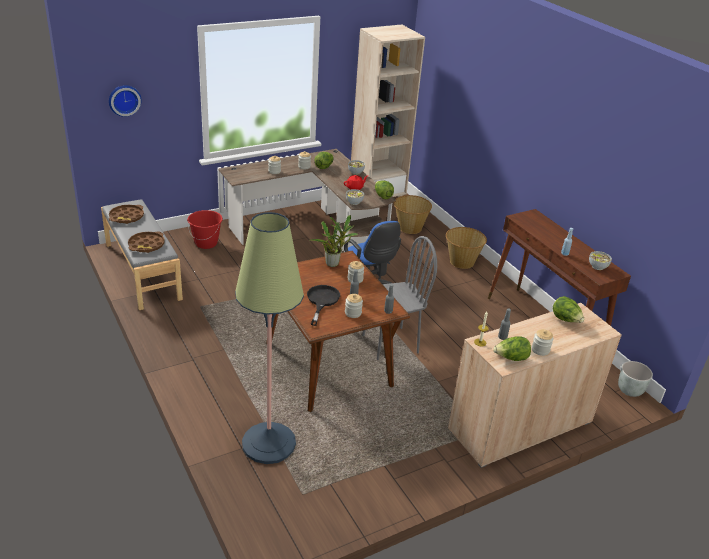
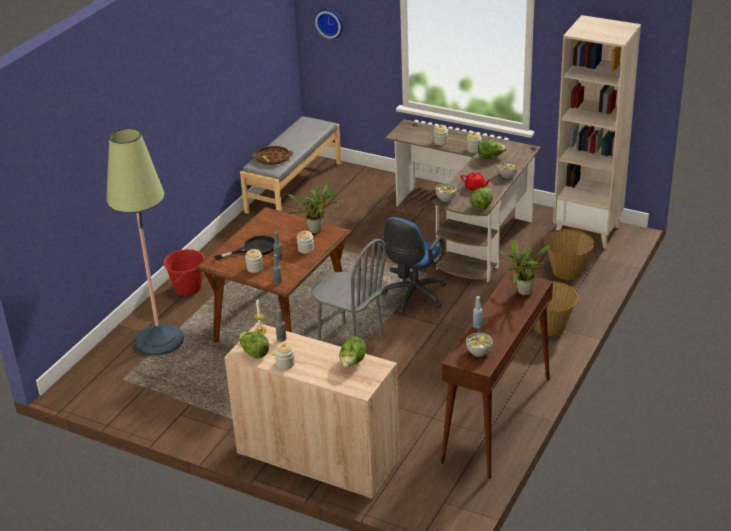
camera: 60 degrees right, 0 degrees up
(126, 217) = (300, 131): brown tray -> none
(206, 243) = (373, 190): red bucket -> red bucket (188, 289)
(539, 223) = (523, 293): none -> potted plant
(630, 391) = (457, 512): grey planter -> none

